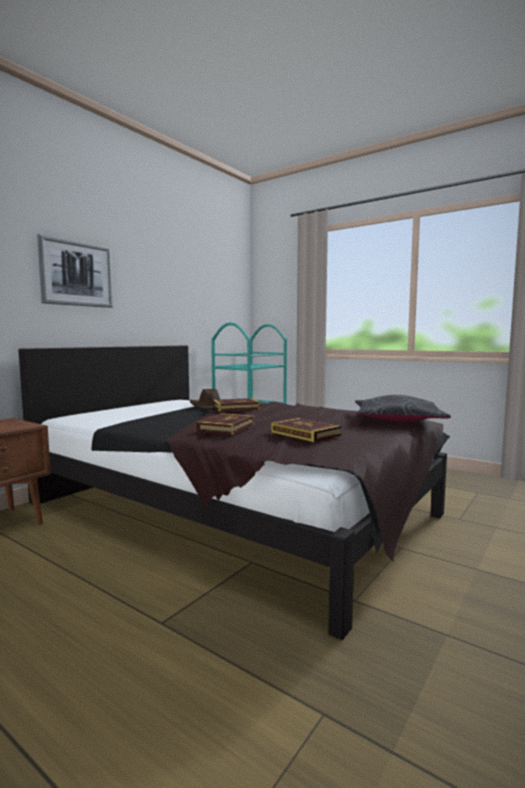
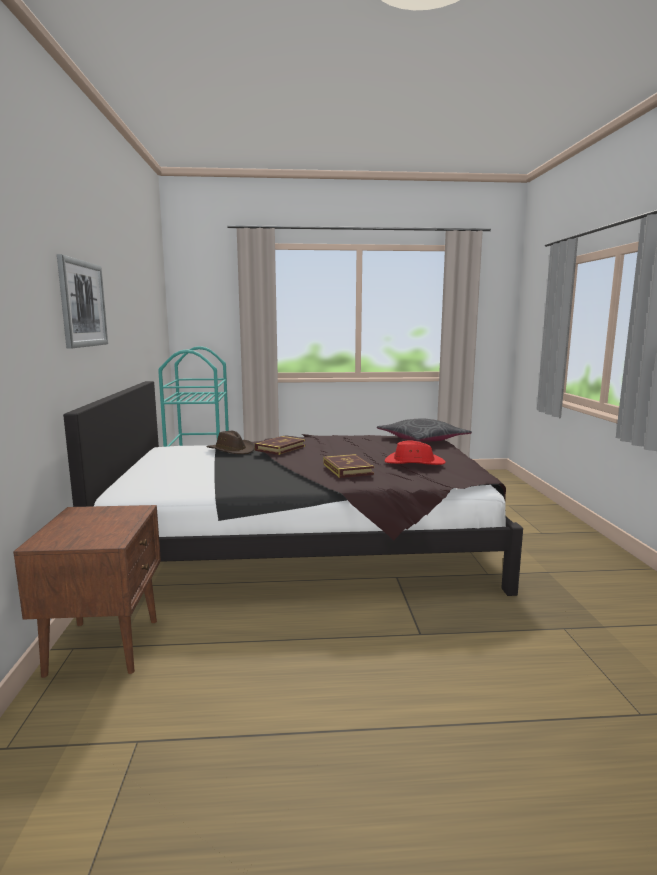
camera: 40 degrees left, 5 degrees up
(305, 434) = (414, 462): book -> red hat

